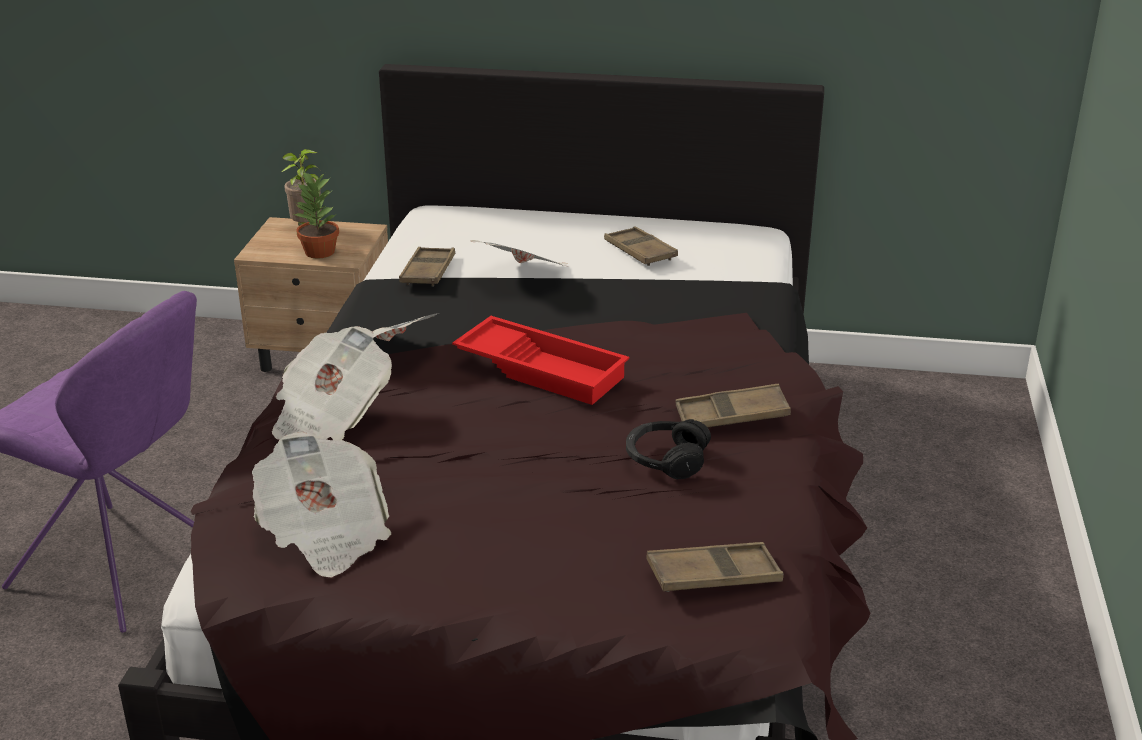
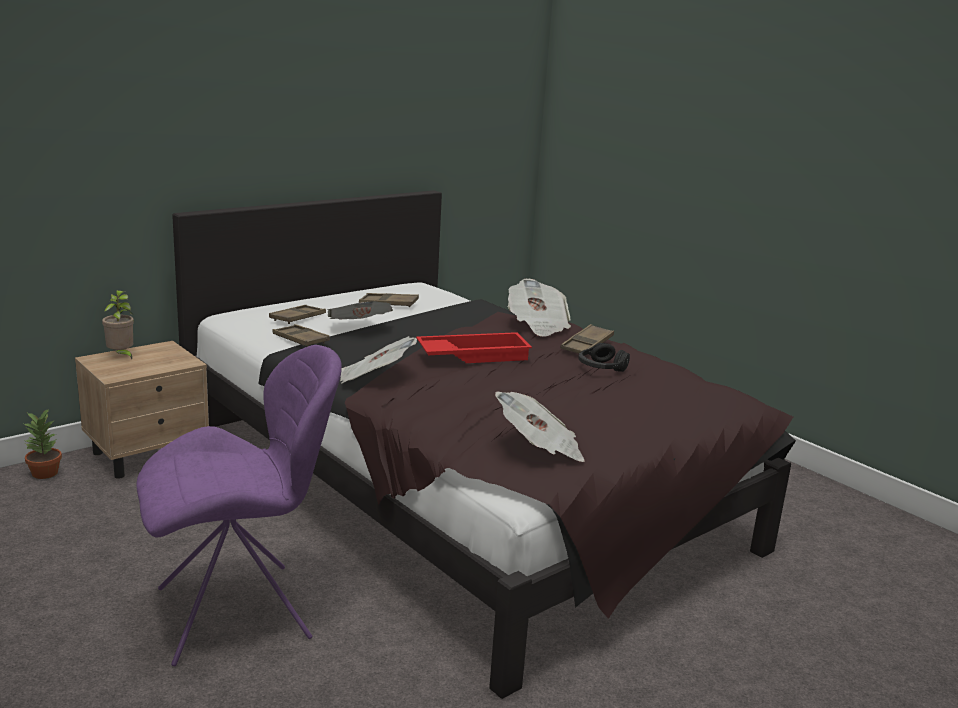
camera: 50 degrees left, 10 degrees down
(320, 252) = (161, 364): potted plant -> potted plant (45, 473)
(330, 415) = (422, 406): newspaper -> newspaper (537, 325)
(713, 575) = (705, 396): brown tray -> brown tray (297, 318)

